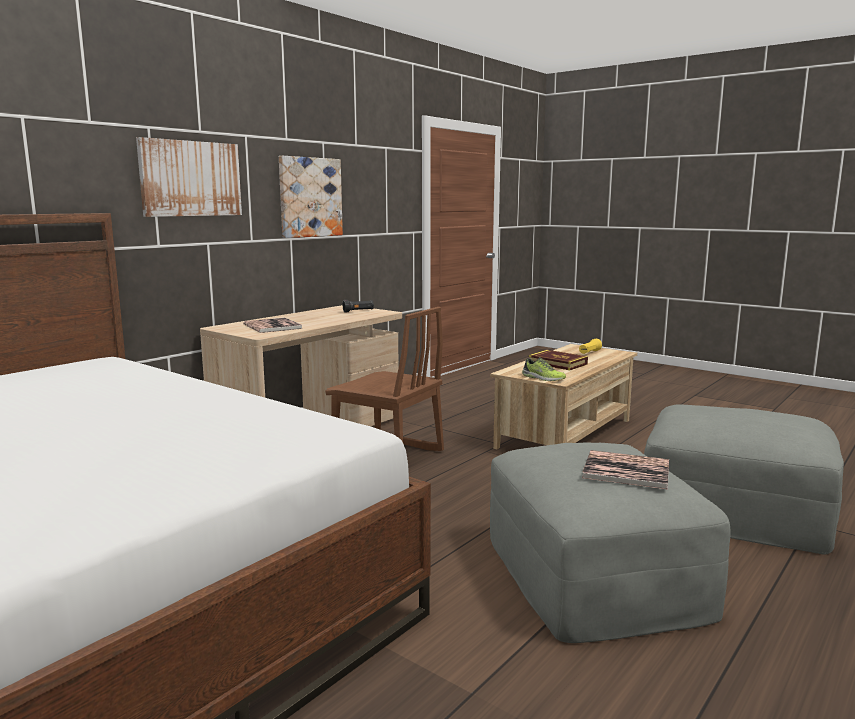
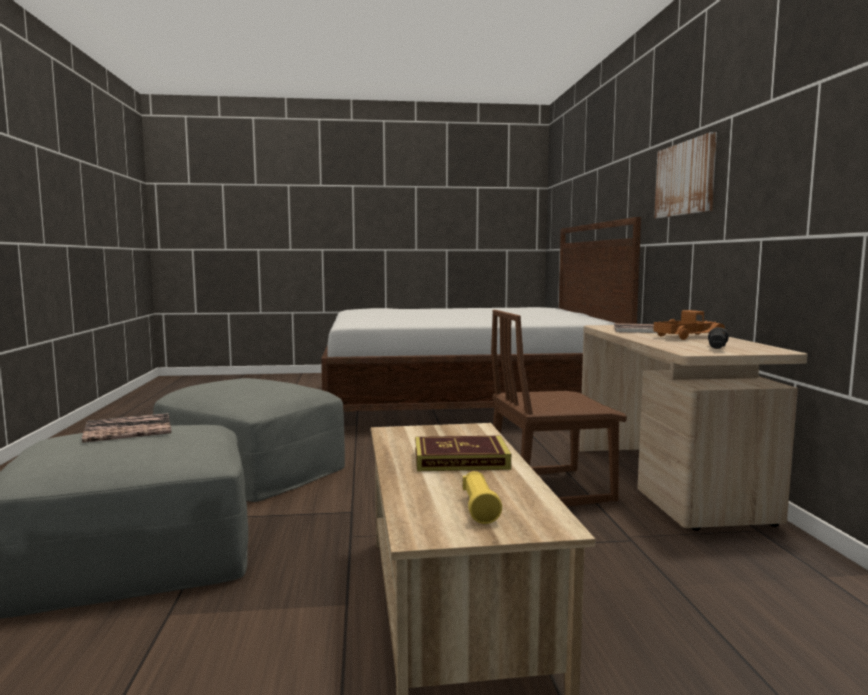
camera: 135 degrees right, 5 degrees down
(304, 318) = (686, 337): none -> toy truck
(310, 197) = (785, 176): picture -> none
(543, 378) = (418, 430): shoe -> none
(626, 470) = (227, 383): book -> book (128, 430)

